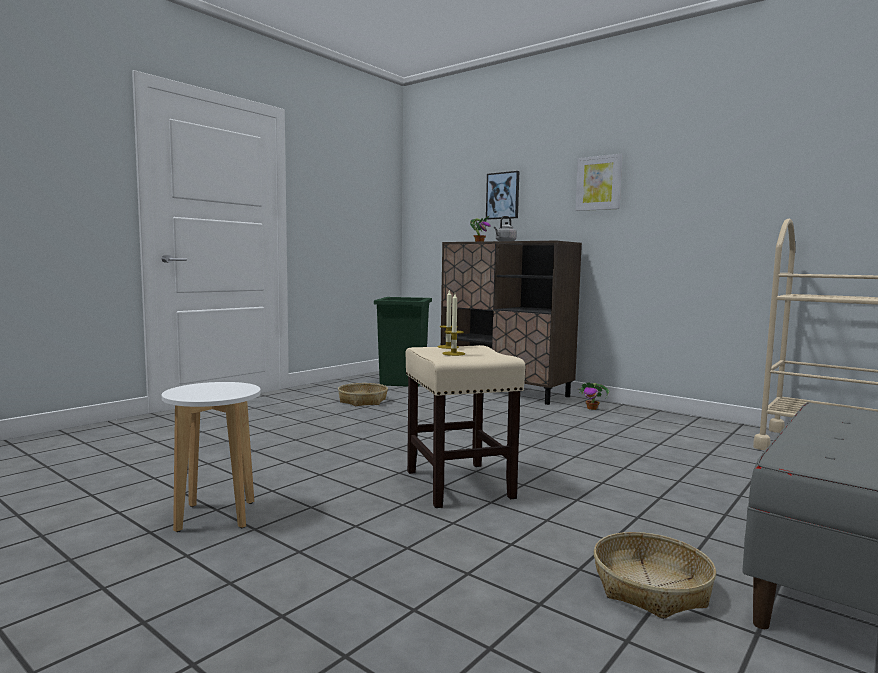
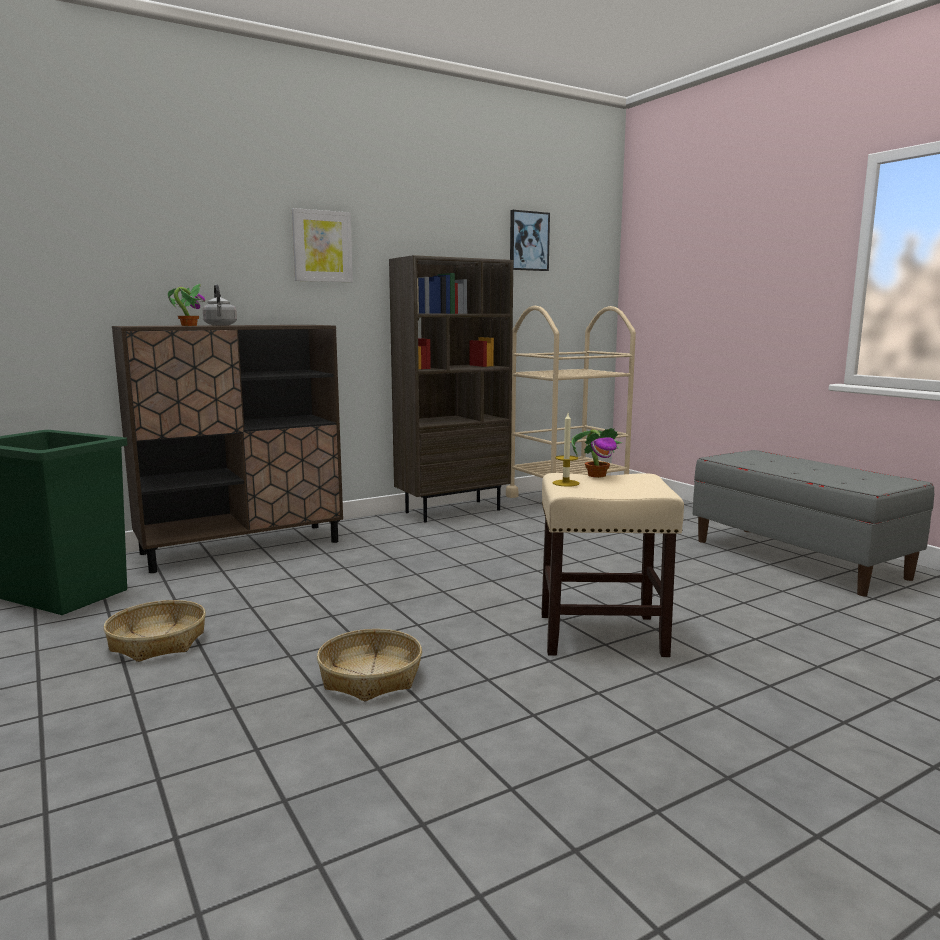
camera: 70 degrees left, 5 degrees up
(216, 516) = (683, 811): white stool -> none
(453, 353) = (615, 486): candle -> none
(503, 195) = (165, 247): picture -> picture (528, 241)
(592, 408) = (378, 529): potted plant -> potted plant (597, 475)
(650, 587) = (822, 609): basket -> basket (370, 677)
(682, 419) = (453, 511): none -> brown bookcase

